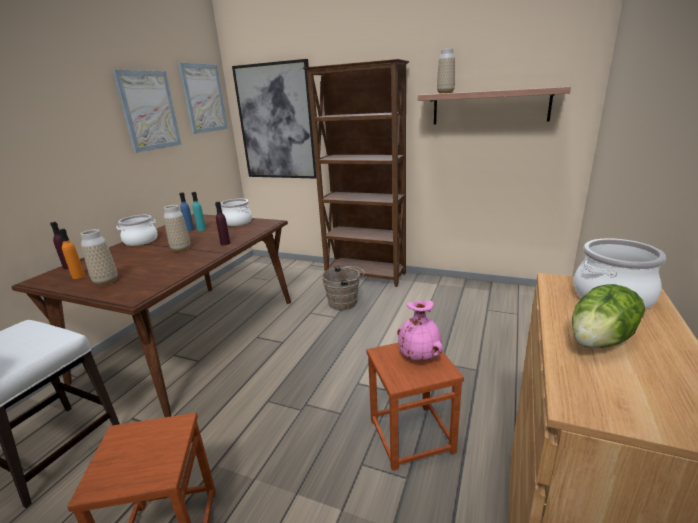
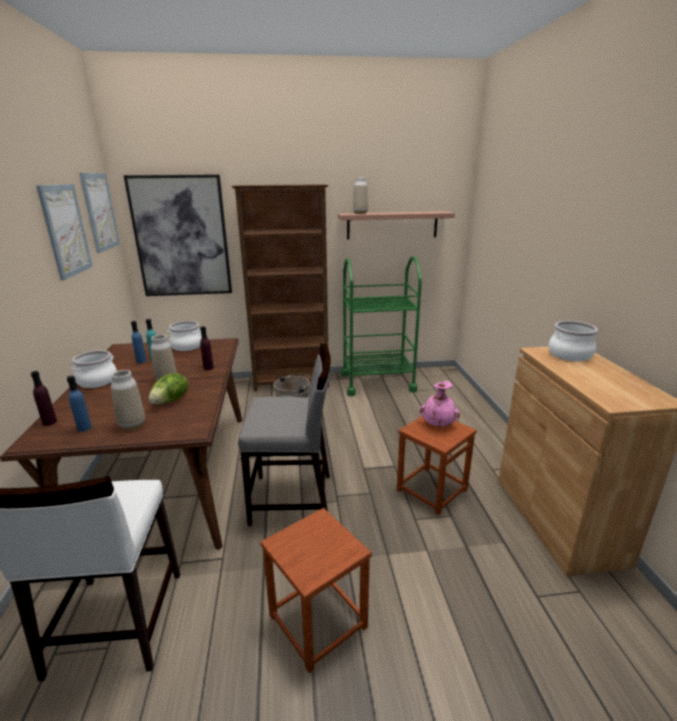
camera: 30 degrees left, 0 degrees up
(78, 276) = (84, 428): orange bottle -> blue bottle
(264, 393) = (293, 499): none -> grey chair
(453, 292) = (377, 382): none -> green cart
(601, 340) = (590, 376): lettuce -> lettuce (171, 400)

